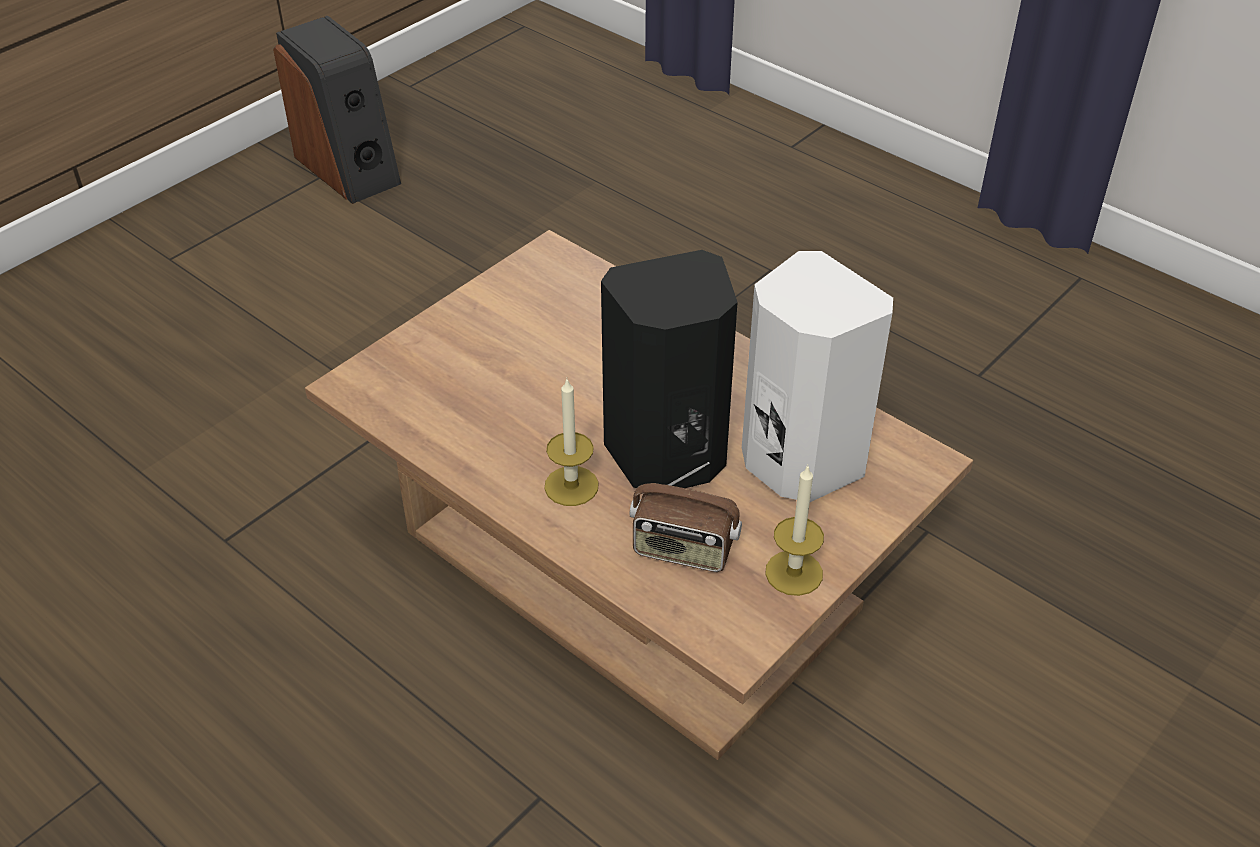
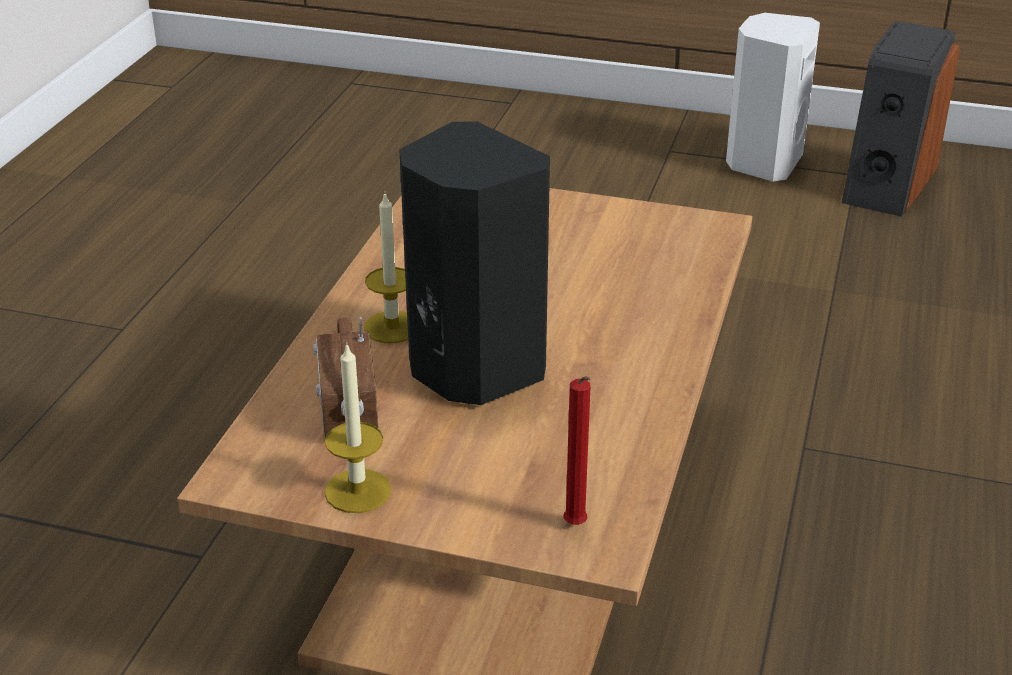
camera: 65 degrees right, 10 degrees down
(798, 463) = (527, 455): white speaker -> white speaker (762, 163)
(894, 465) = (576, 527): none -> red candle

